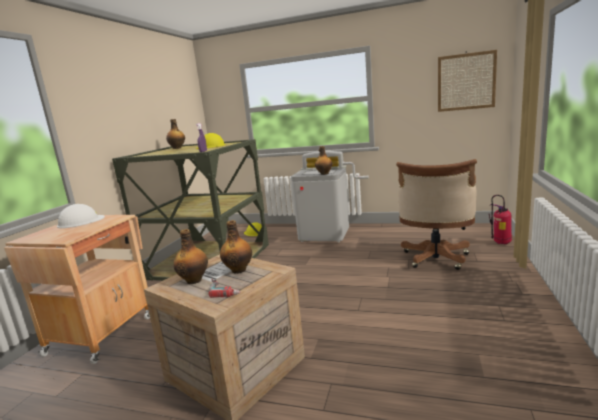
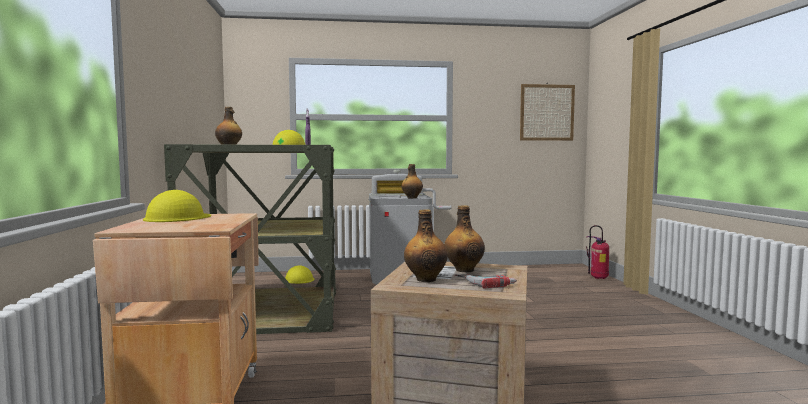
camera: 25 degrees left, 10 degrees down
(81, 221) = (177, 218): white hard hat -> yellow hard hat
(435, 259) = (553, 293): office chair -> none

